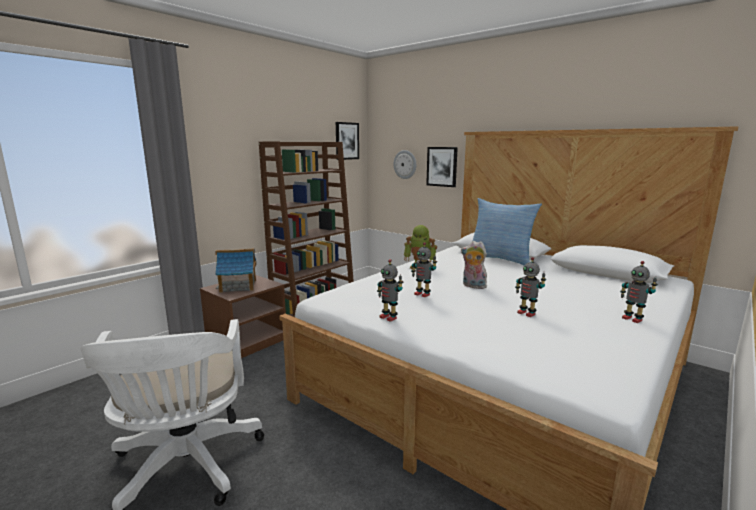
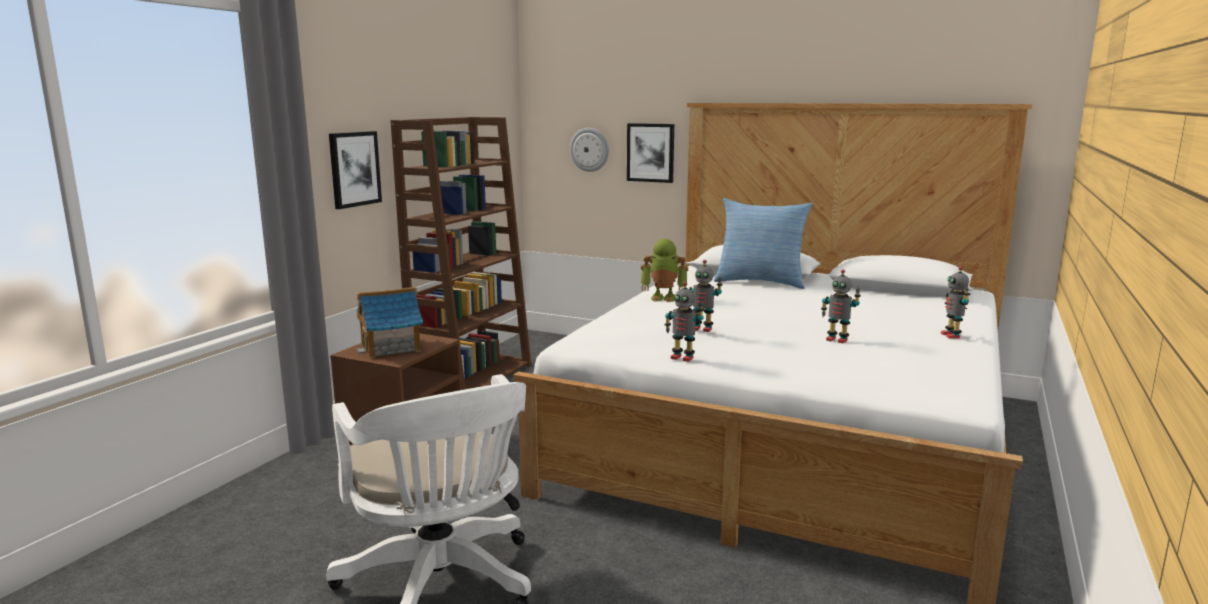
camera: 15 degrees left, 0 degrees up
(346, 141) = (496, 114): picture -> picture (354, 169)
(473, 286) = (753, 316): plush toy -> none
(632, 319) = (951, 335): toy robot -> toy robot turned 45 degrees clockwise

